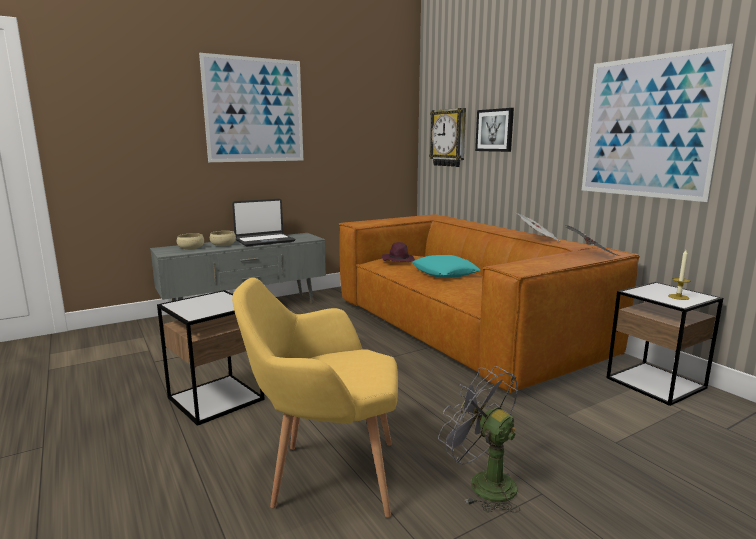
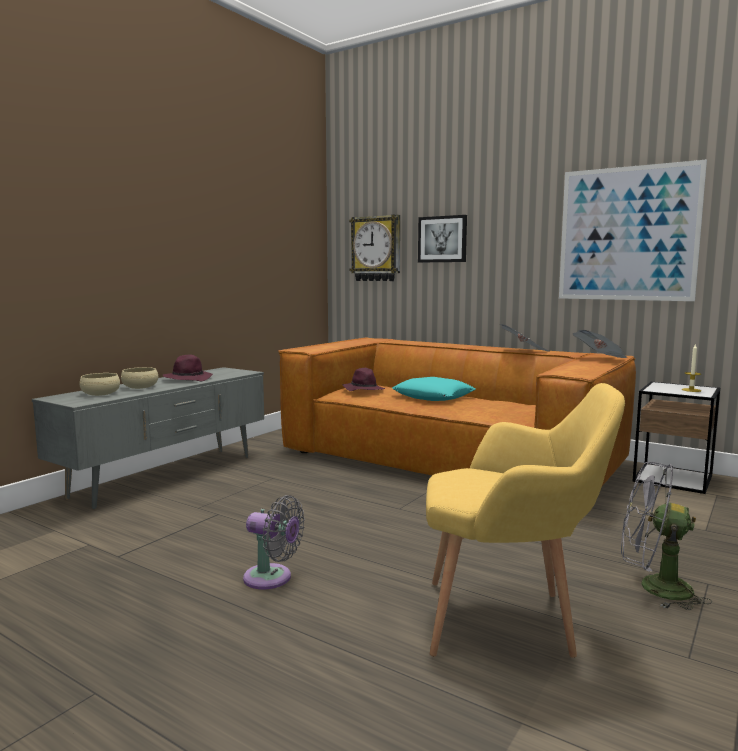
camera: 25 degrees left, 5 degrees down
(216, 398) = (272, 578): side table -> grey fan
(254, 110) = (163, 206): picture -> none
(264, 241) = (188, 379): laptop -> purple hat
(325, 475) = (510, 621): yellow armchair -> yellow armchair turned 150 degrees counterclockwise

